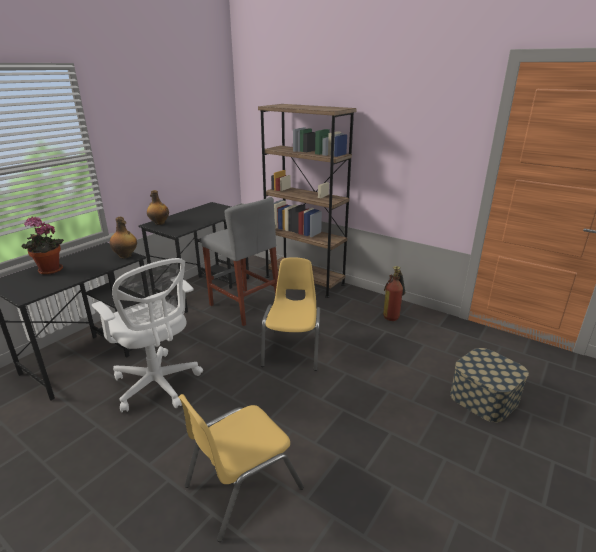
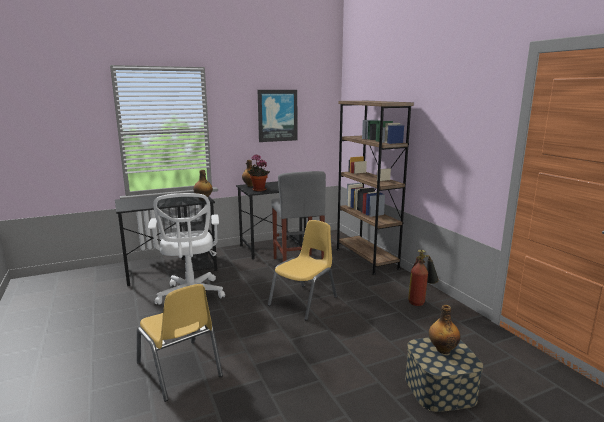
camera: 30 degrees right, 10 degrees down
(49, 271) = (152, 199): potted plant -> potted plant (258, 190)
(173, 127) = (277, 115): none -> picture
(242, 486) = (179, 369): yellow chair -> yellow chair turned 120 degrees counterclockwise
(486, 363) = (442, 349): none -> bottle

